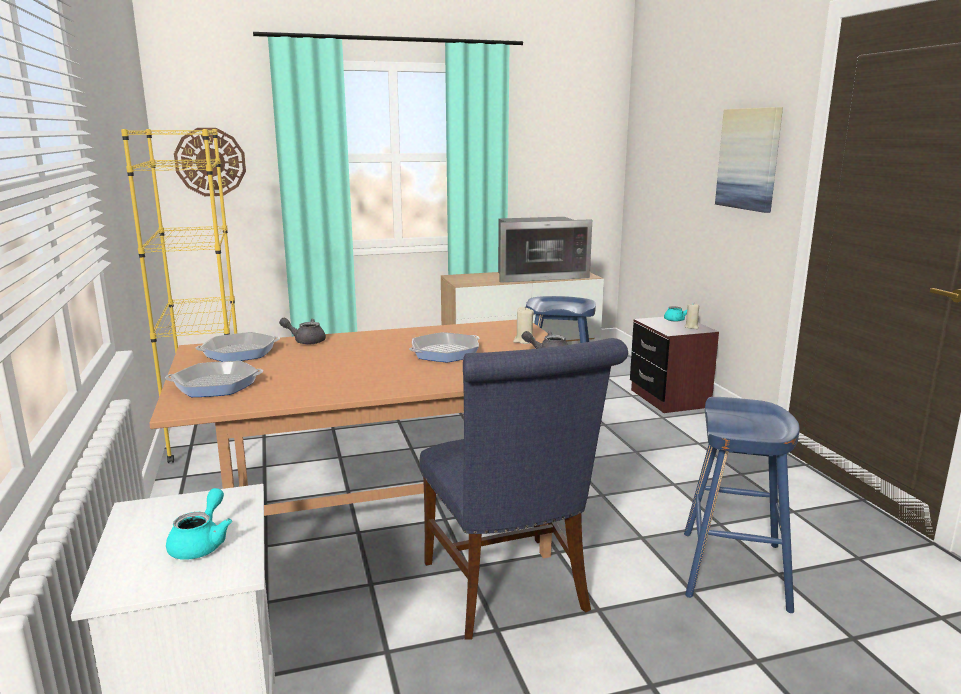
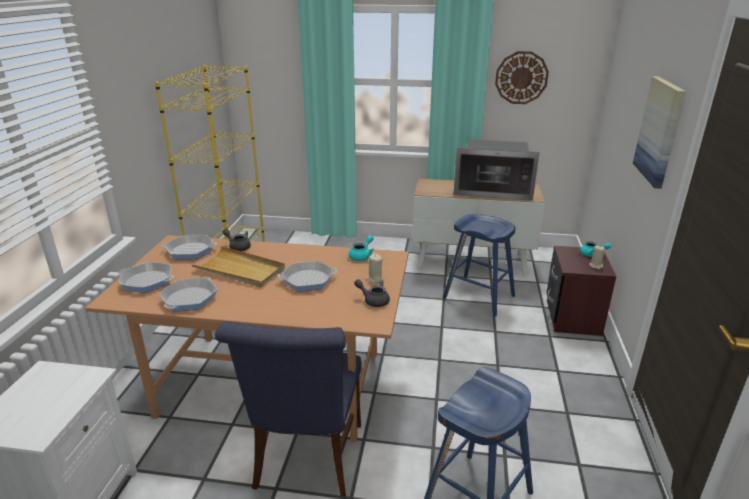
camera: 25 degrees right, 10 degrees up
(202, 543) = (44, 408): turquoise teapot -> turquoise teapot (362, 256)
(210, 162) = (261, 80): wall clock -> wall clock (521, 78)
(308, 389) = (189, 299): none -> frying pan
(341, 357) = (240, 270): none -> beige tray

